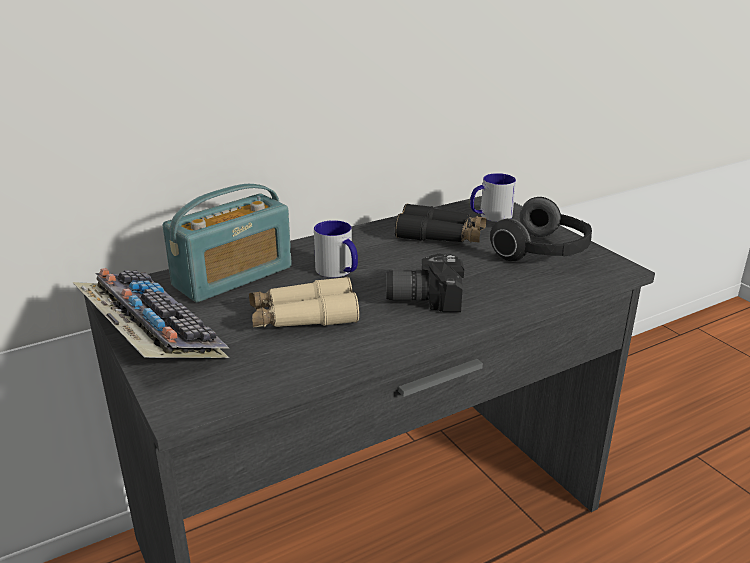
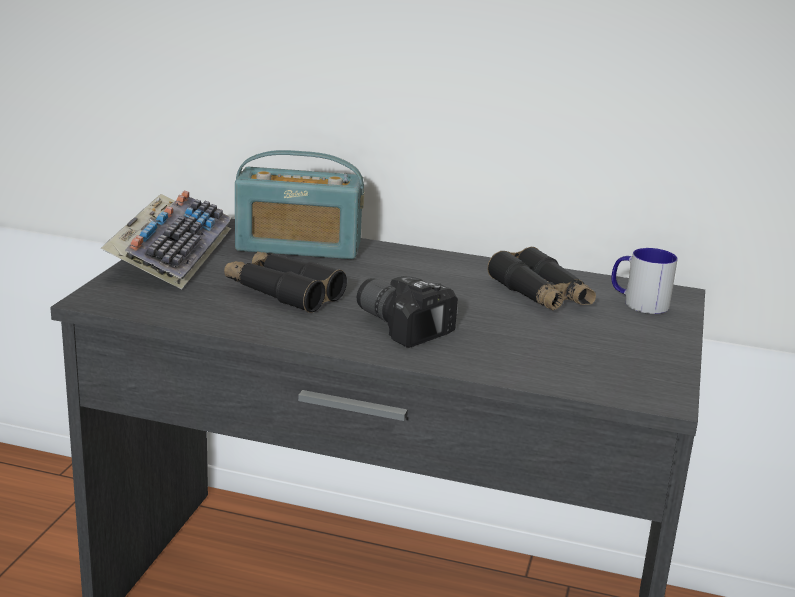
camera: 45 degrees right, 5 degrees down
(303, 317) = (283, 292): beige binoculars -> black binoculars
(338, 271) = (383, 278): mug -> none
(543, 252) = (612, 350): headphones -> none

